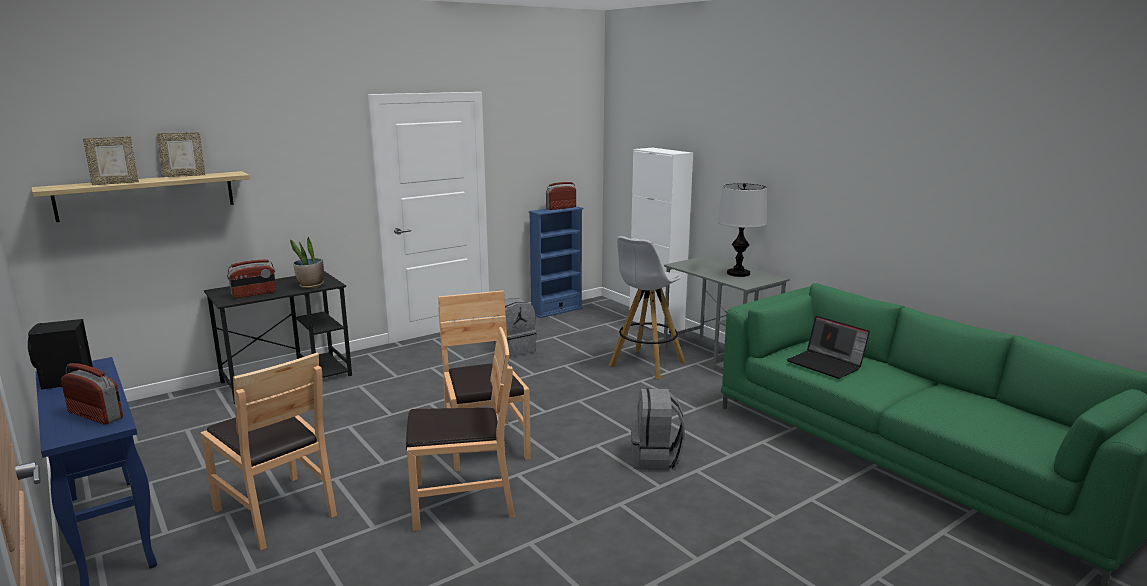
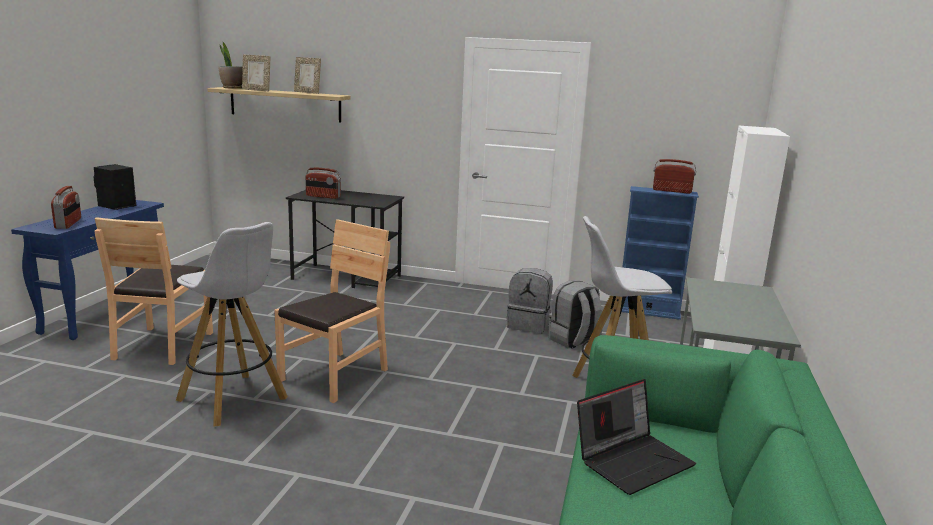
camera: 50 degrees right, 0 degrees up
(311, 286) = (364, 201): potted plant -> potted plant (232, 88)
(462, 501) = (233, 400): brown chair -> white stool
(655, 459) = (409, 465): grey backpack -> grey backpack (573, 341)
(738, 273) = (745, 314): table lamp -> none
(826, 364) = (633, 460): laptop -> laptop turned 135 degrees counterclockwise

